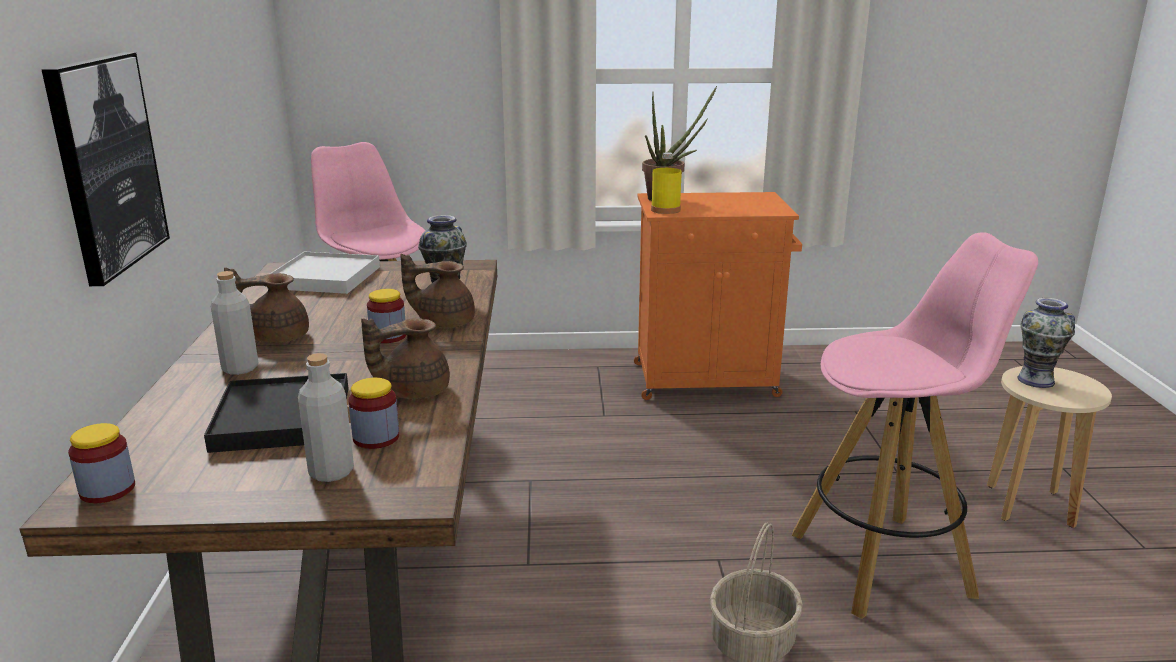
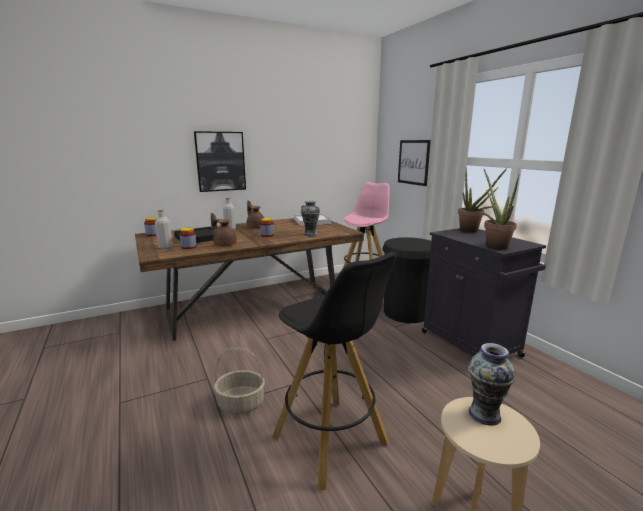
camera: 65 degrees right, 5 degrees down
(430, 86) = (413, 162): none -> picture
(444, 322) = (286, 238): brown teapot -> none
(565, 389) = (406, 312): none -> black trash can
(665, 210) = (449, 233): yellow bottle -> none
(708, 379) = (471, 345): orange cabinet -> black cabinet
(758, 209) = (493, 245): none -> potted plant
(884, 563) = (331, 441): pink stool -> black stool

